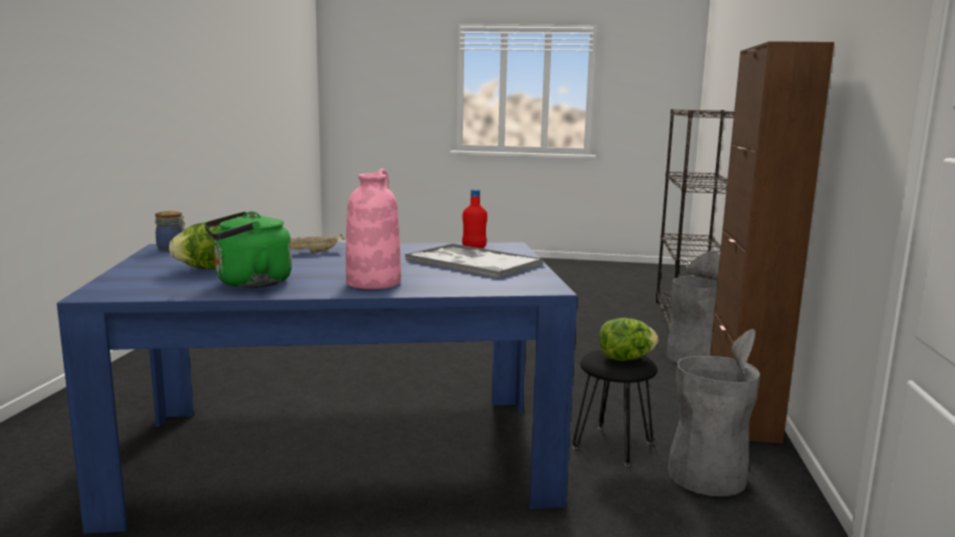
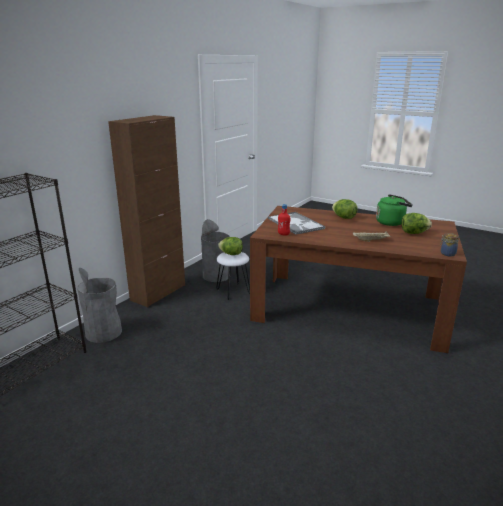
camera: 155 degrees left, 10 degrees up
(342, 456) = (348, 309): blue dining table -> brown dining table
(373, 282) = (344, 217): pink vase -> lettuce
(613, 446) = (233, 291): black stool -> white stool

